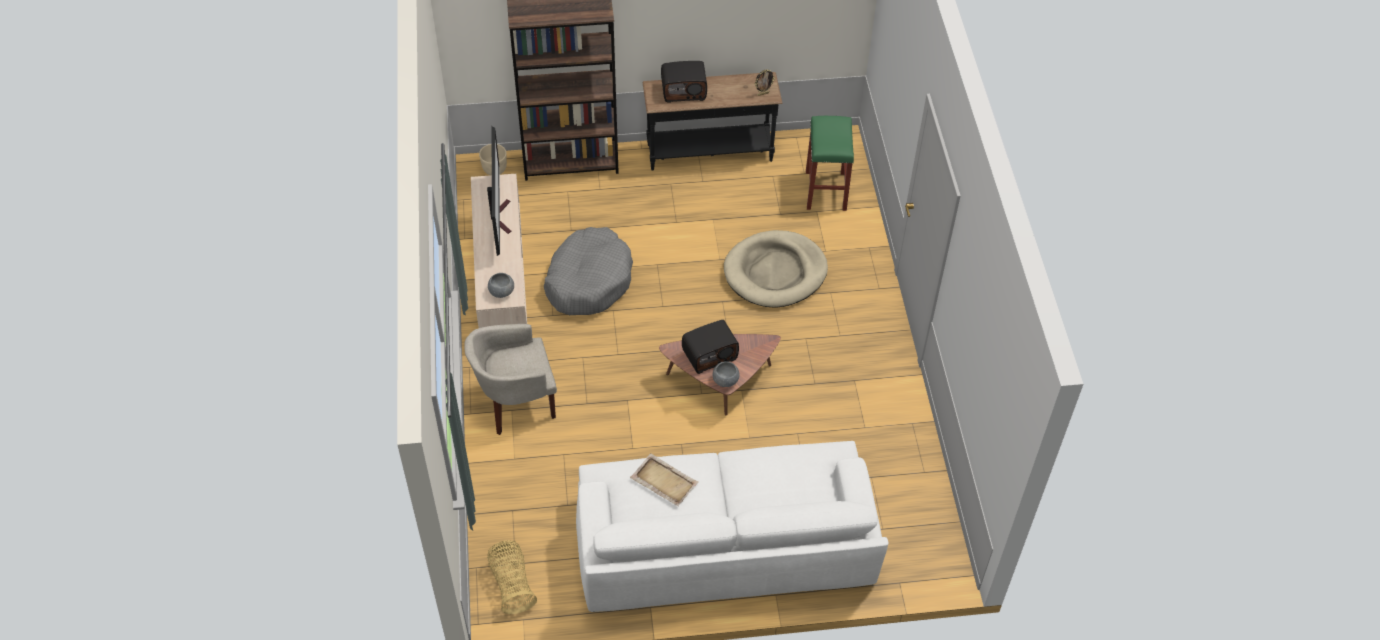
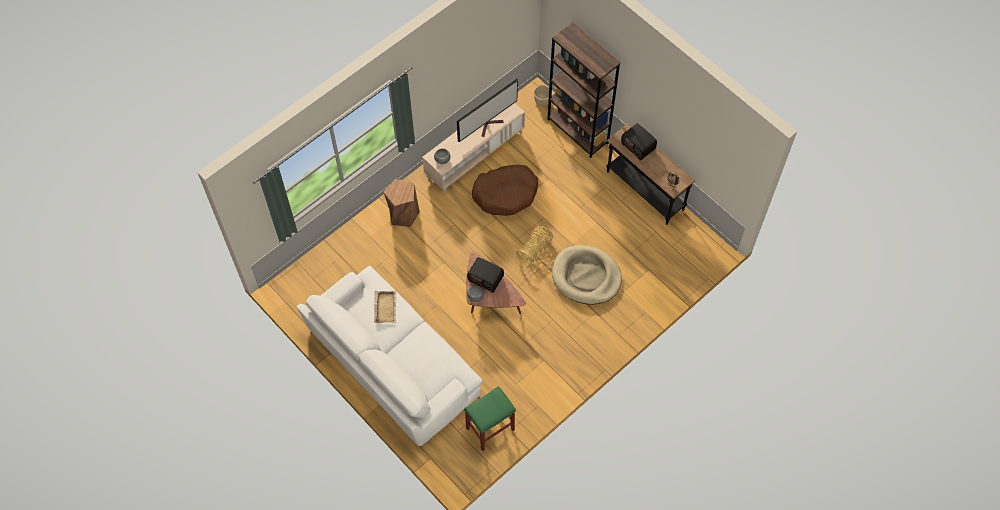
camera: 55 degrees right, 10 degrees up
(512, 583) = (301, 284): basket -> basket (535, 249)
(515, 402) = (403, 214): beige armchair -> brown stool
(588, 280) = (505, 194): grey dog bed -> brown dog bed
(826, 191) = (668, 265): green stool -> green stool (490, 429)

